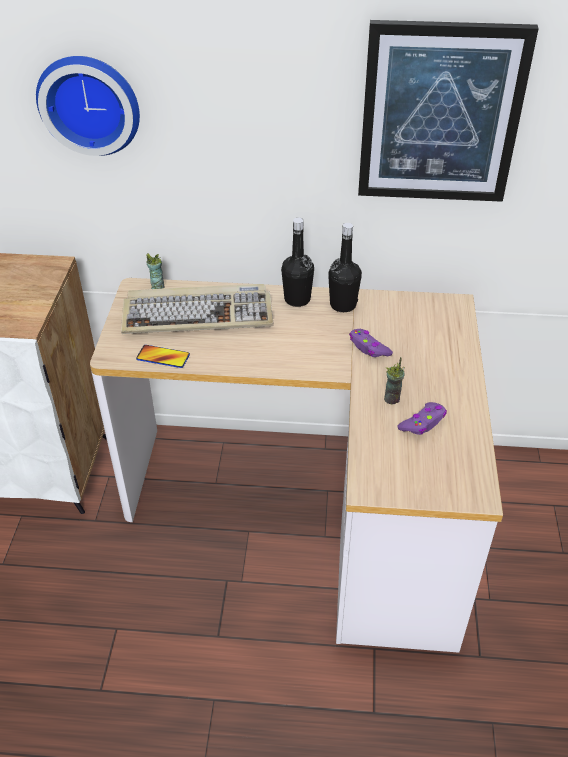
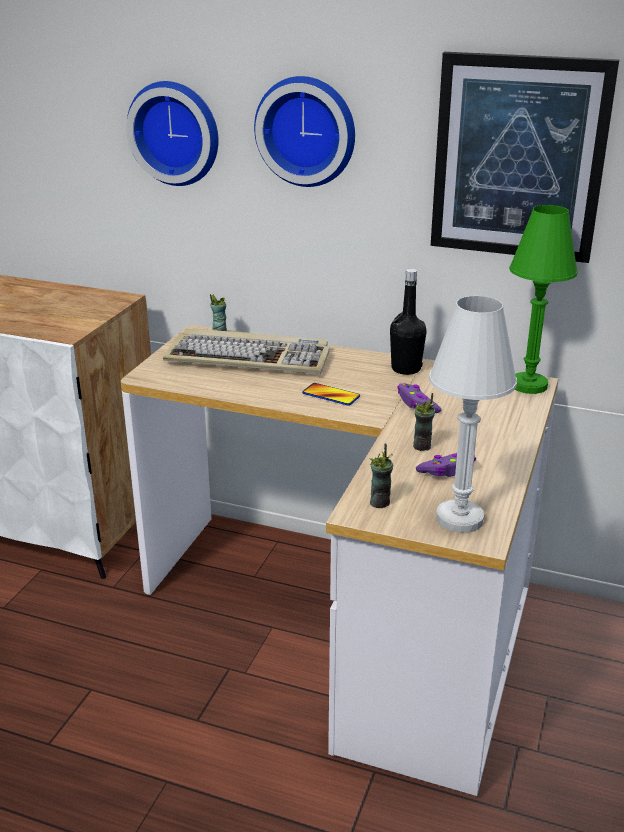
camera: 15 degrees right, 15 degrees down
(163, 357) = (195, 384): phone -> phone (331, 395)
(231, 97) = (307, 130): none -> wall clock
(297, 299) = (358, 359): black bottle -> none
(382, 472) = (380, 502): none -> cup
(452, 308) = (528, 385): none -> green table lamp
(452, 477) = (459, 519): none -> white table lamp

